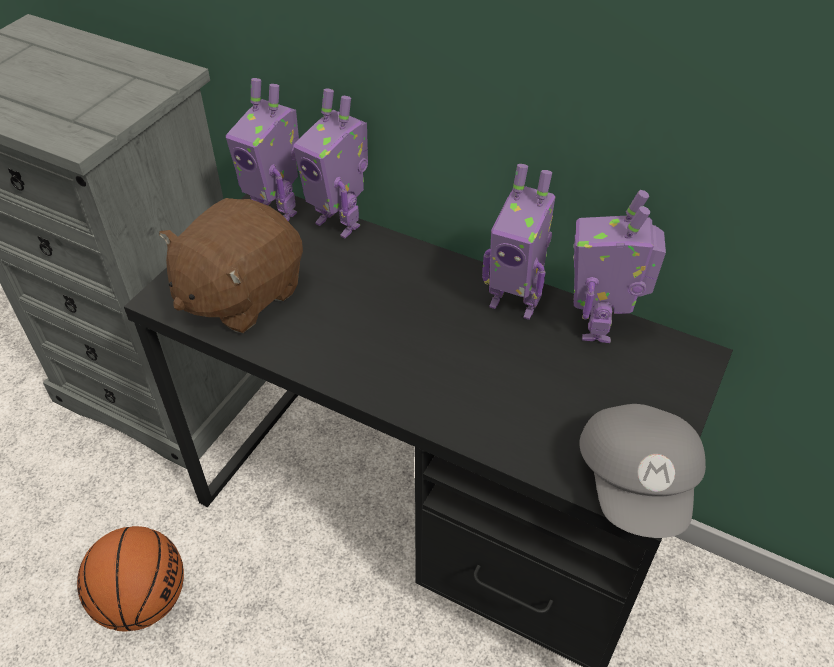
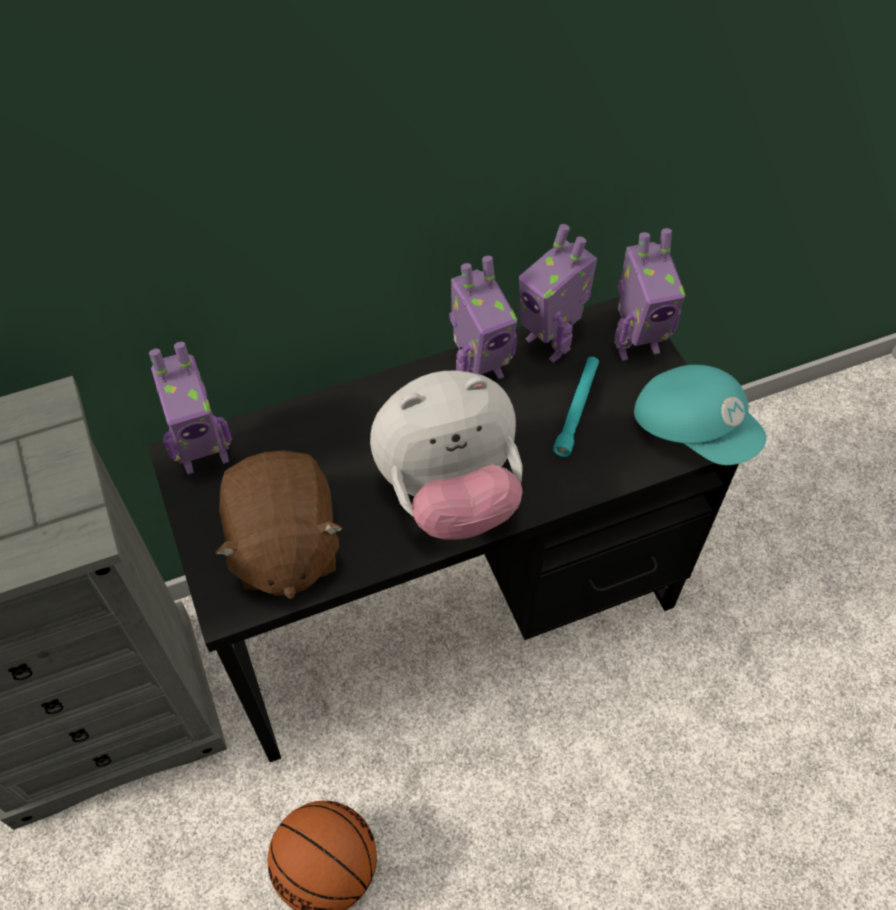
camera: 50 degrees left, 10 degrees up
(339, 223) = (270, 420): toy robot -> toy robot (635, 345)
(381, 356) = (450, 493): none -> plush toy
(554, 385) = (577, 409): none -> turquoise flashlight
(638, 483) = (694, 428): grey cap -> turquoise cap

